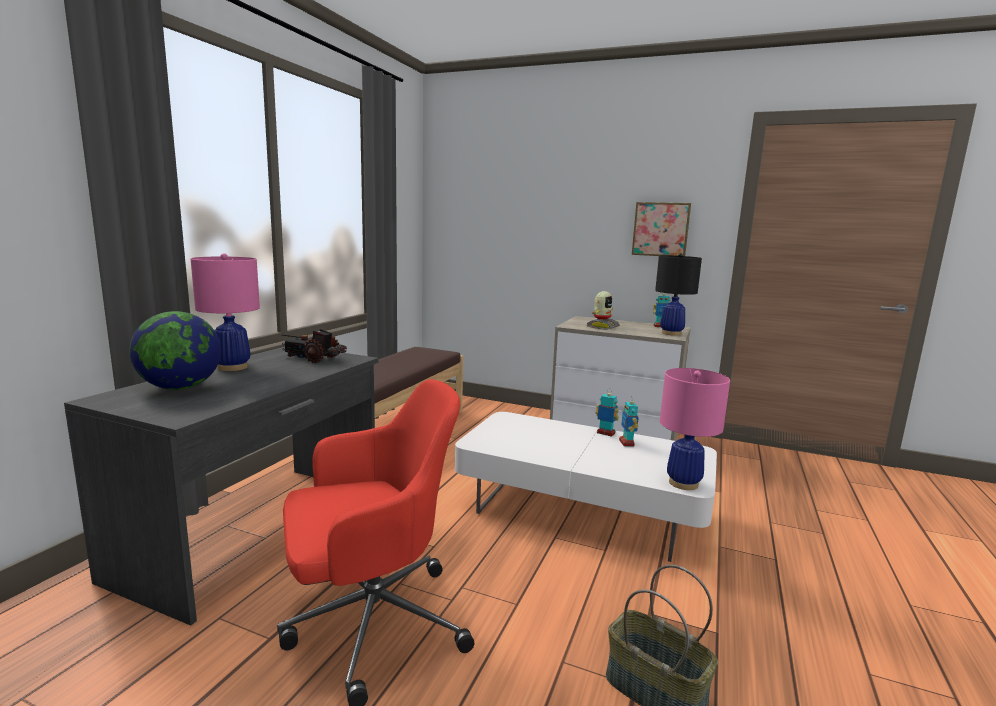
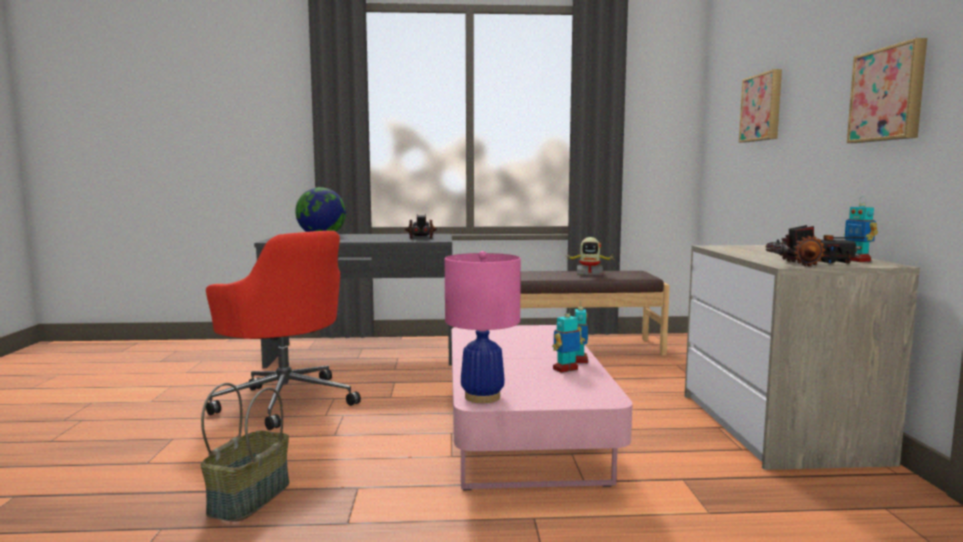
camera: 65 degrees right, 5 degrees down
(232, 367) = (374, 235): pink table lamp -> none
(522, 216) = (763, 107): none -> picture
(581, 509) = (523, 435): white coffee table -> pink coffee table
(602, 327) = (751, 251): toy robot -> toy robot (589, 274)
(671, 333) = (813, 264): black table lamp -> toy truck

